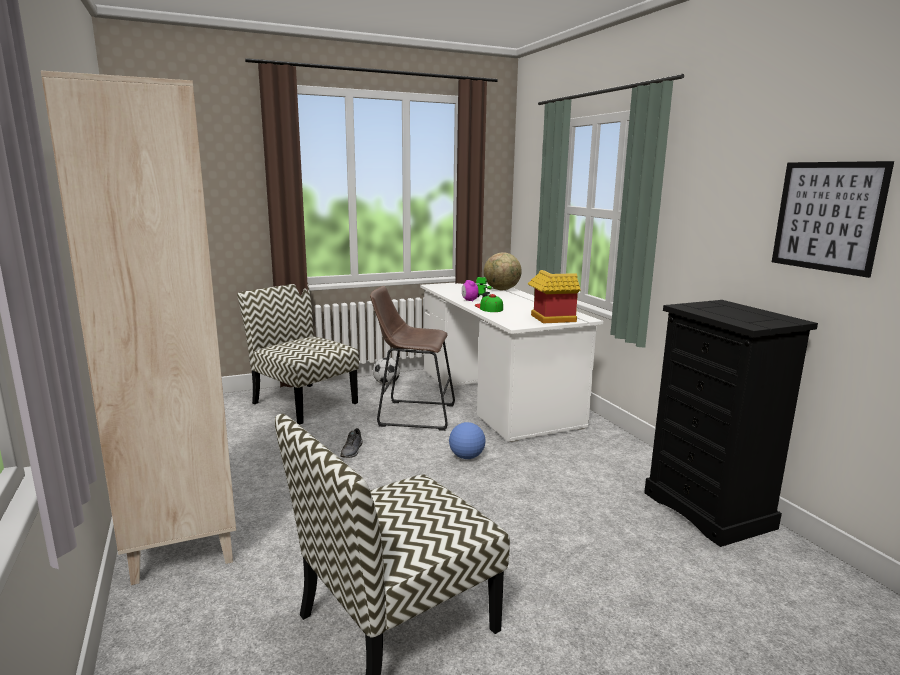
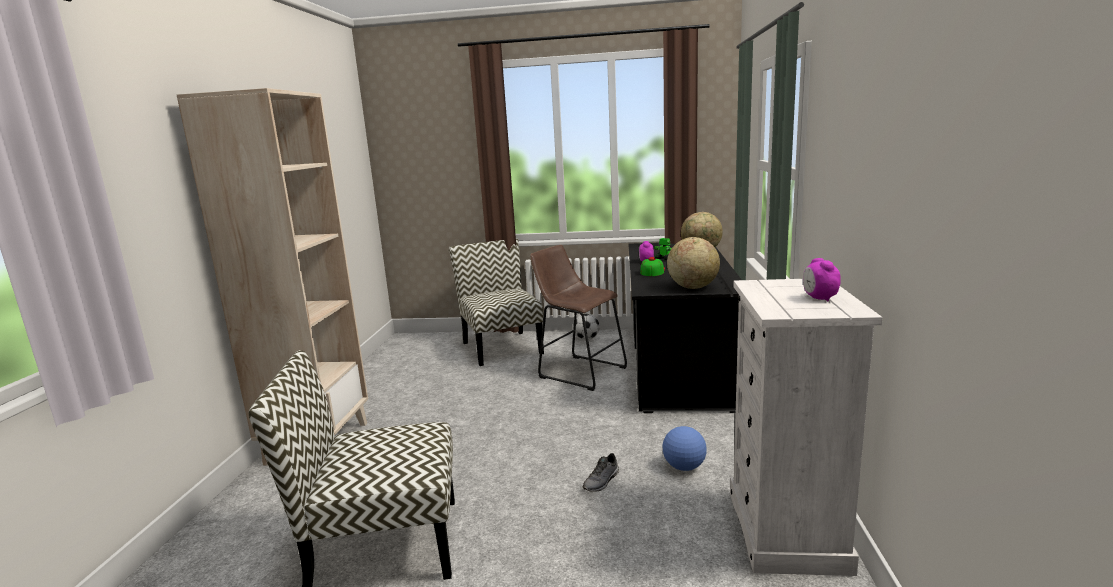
camera: 30 degrees right, 0 degrees up
(352, 451) = (496, 396): grey shoe -> grey shoe (602, 481)
(467, 457) = (586, 419): football -> football (684, 467)
(496, 396) = (679, 365): white desk -> black desk
(549, 319) = (692, 287): toy house -> globe
(708, 510) = (787, 531): black dresser -> white dresser
(753, 314) = (819, 298): none -> alarm clock
(827, 216) = (900, 176): picture -> none

